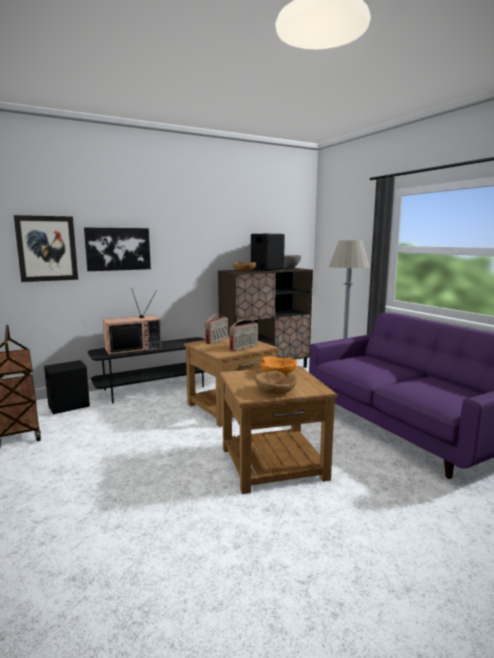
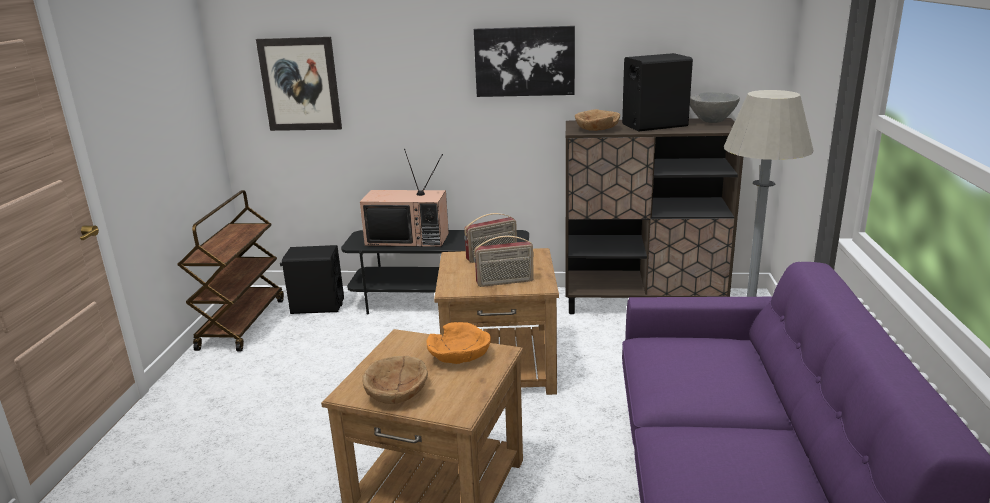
camera: 35 degrees right, 10 degrees up
(118, 249) = (397, 84): picture -> picture (524, 61)

